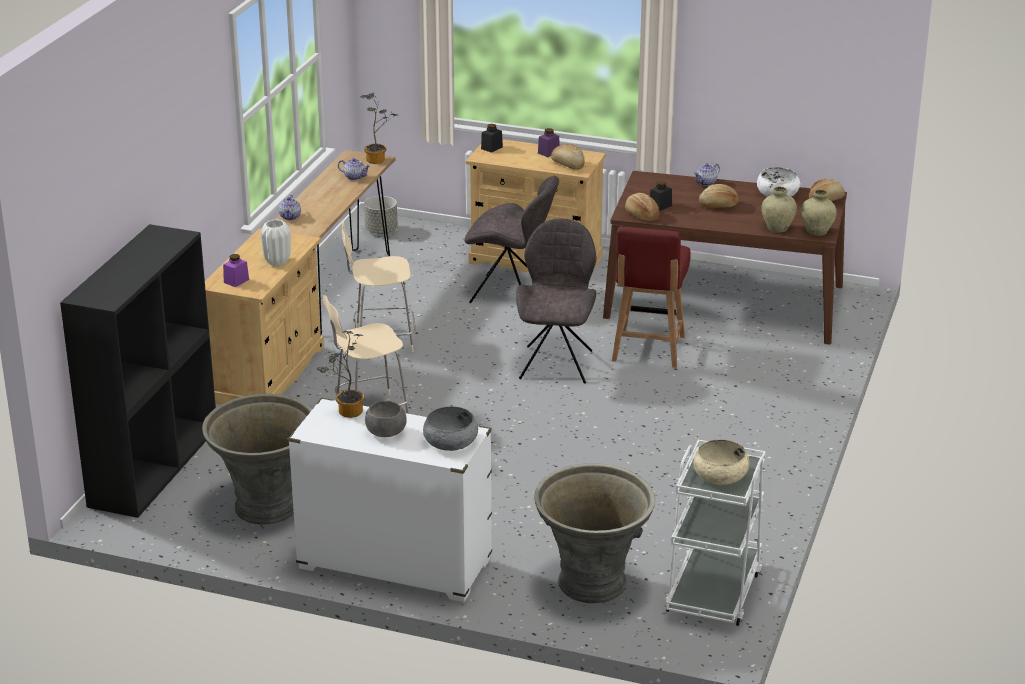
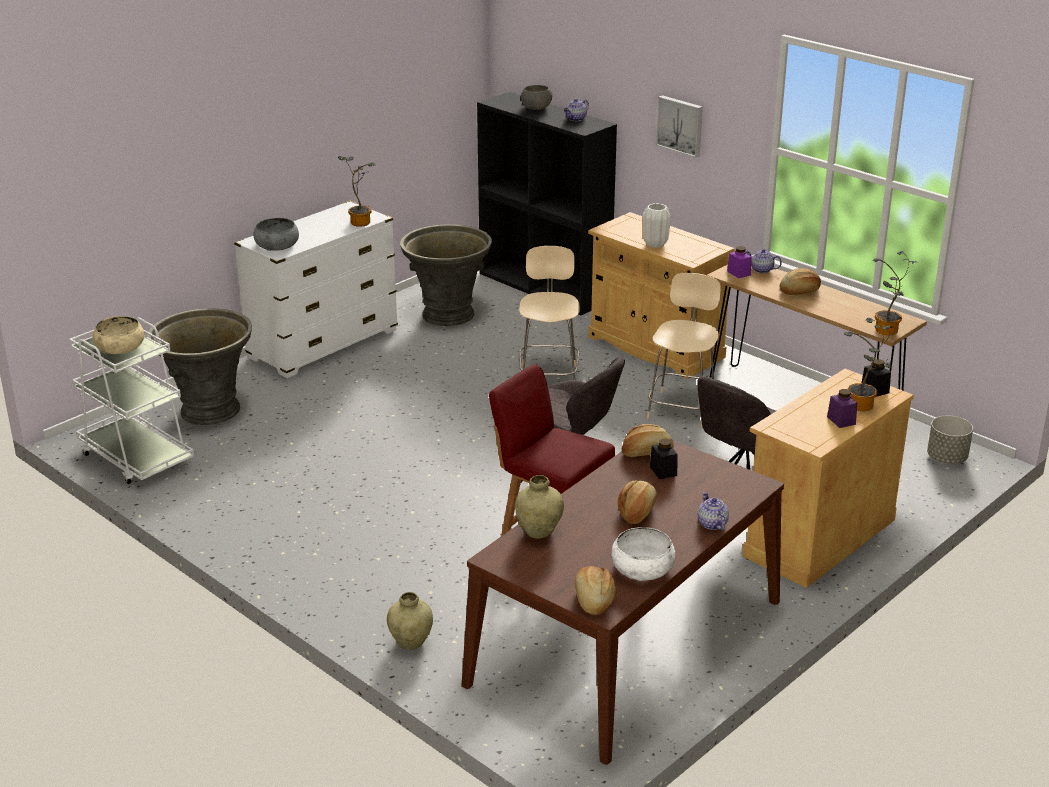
camera: 115 degrees right, 0 degrees up
(187, 170) = (680, 125): none -> picture
(236, 281) = (630, 225): purple jar -> purple jar (738, 273)
(355, 177) = (844, 312): teapot -> teapot (576, 119)
(385, 432) = (318, 228): grey bowl -> grey bowl (536, 107)
(522, 148) = (862, 407): none -> potted plant
(567, 165) = (795, 423): bread -> bread (800, 291)
(817, 232) = (506, 557): beige vase -> beige vase (410, 642)

